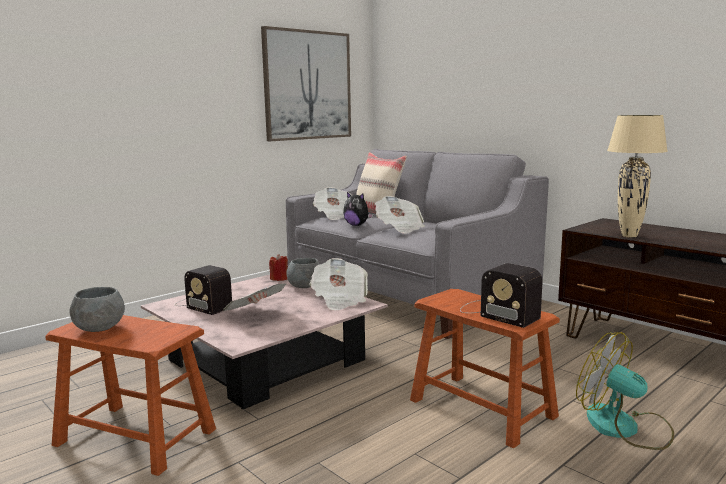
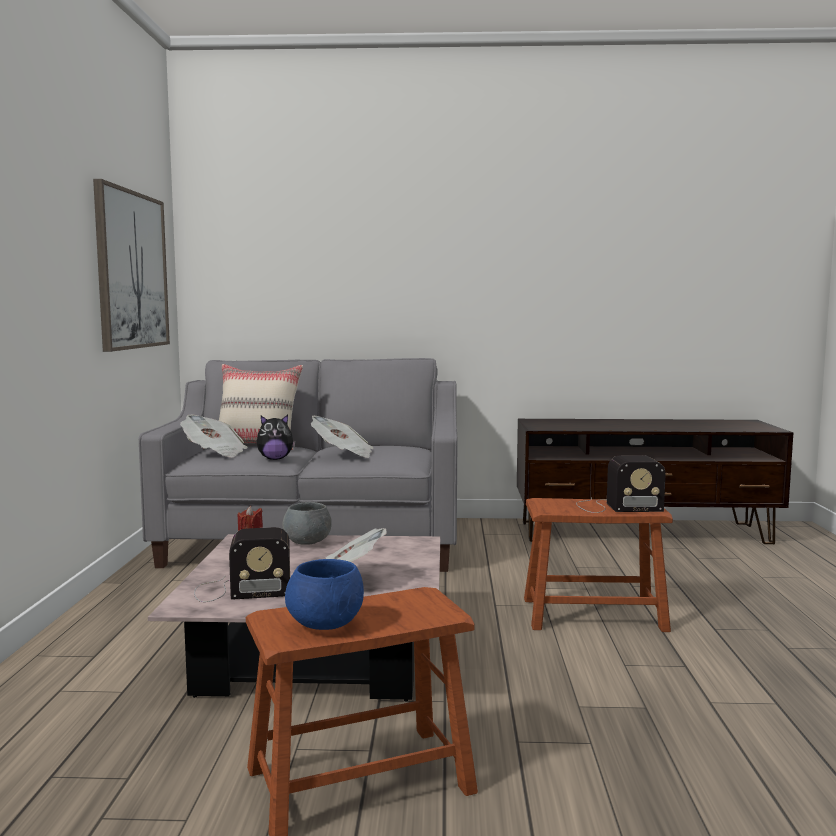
camera: 45 degrees left, 5 degrees down
(99, 329) = (325, 625): grey bowl -> blue bowl
(339, 300) = (385, 544): newspaper -> none
(624, 427) = (694, 592): fan -> none
(629, 236) = (586, 428): beige table lamp -> none

